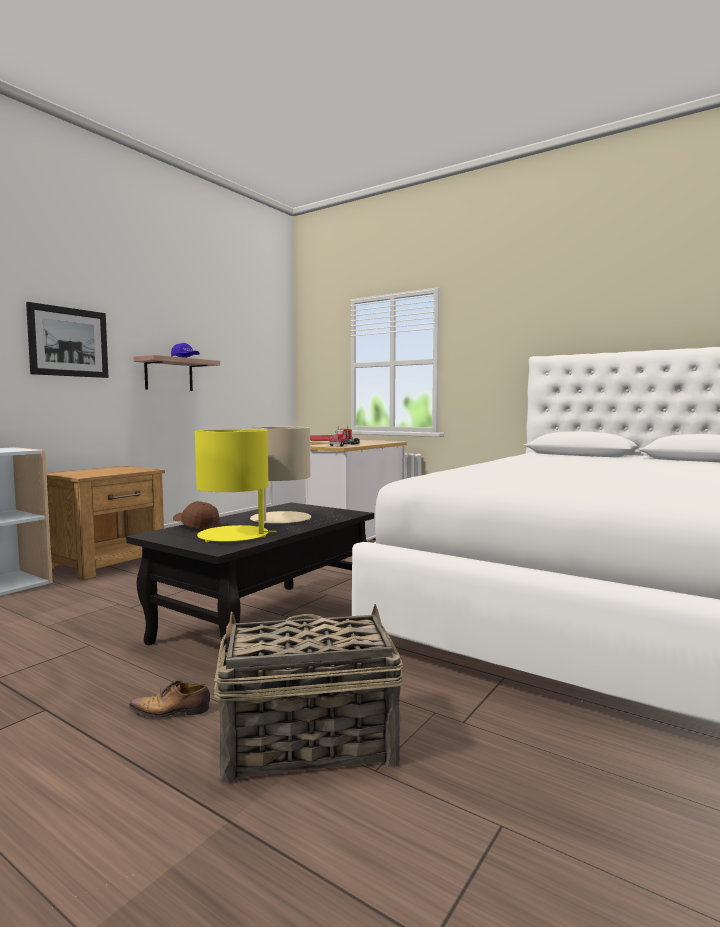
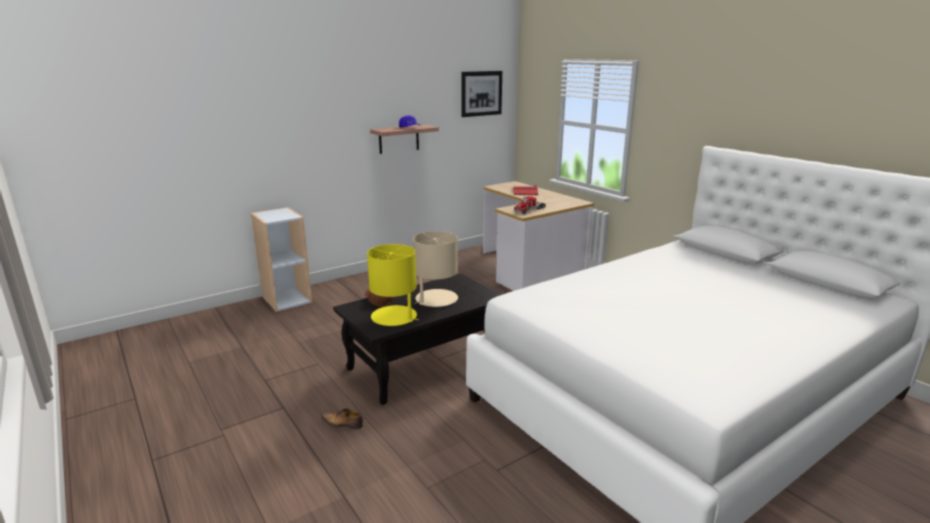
camera: 20 degrees right, 15 degrees up
(69, 342) = (321, 126): picture -> picture (481, 93)
(109, 563) = (351, 287): brown nightstand -> none
(306, 743) = (401, 462): basket -> none

